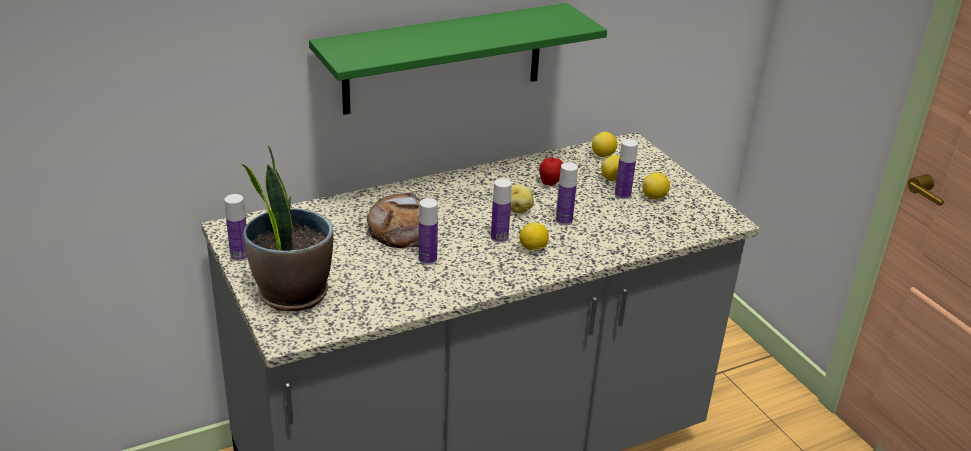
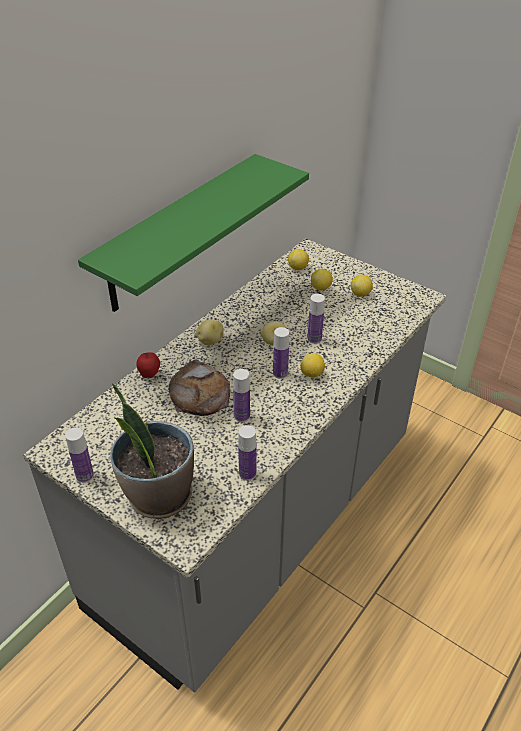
camera: 25 degrees left, 10 degrees up
(451, 189) = (210, 340): none -> potato
(550, 183) = (280, 308): apple -> apple (149, 375)
(622, 195) = (338, 300): bottle -> bottle (247, 473)

